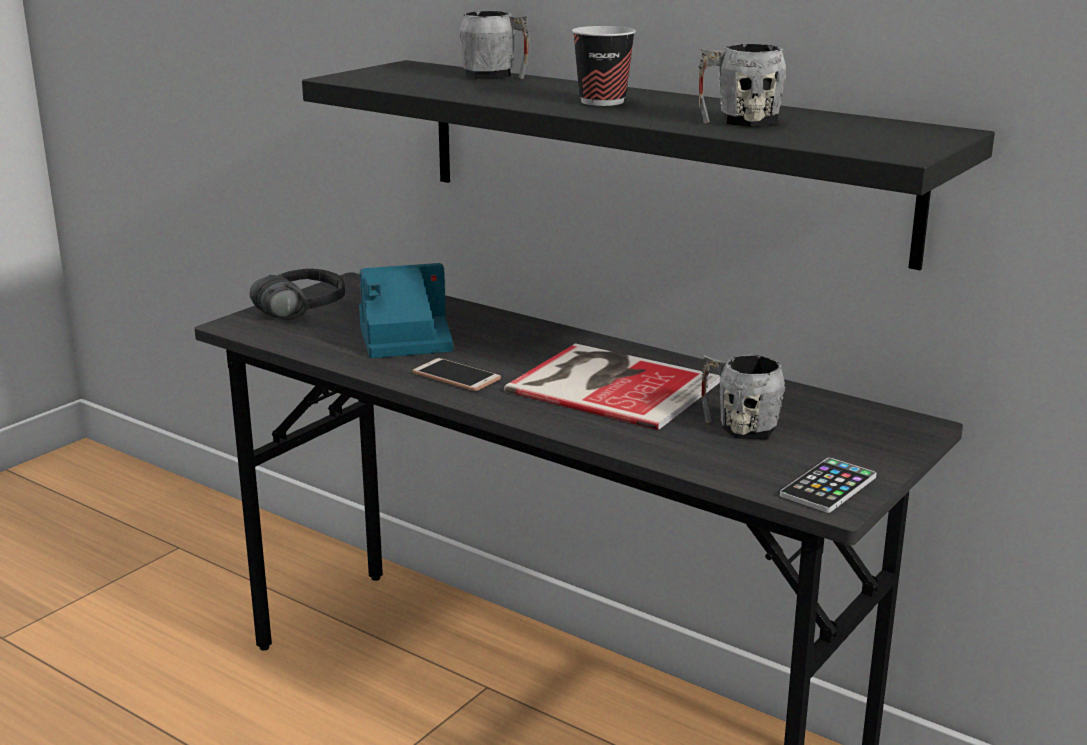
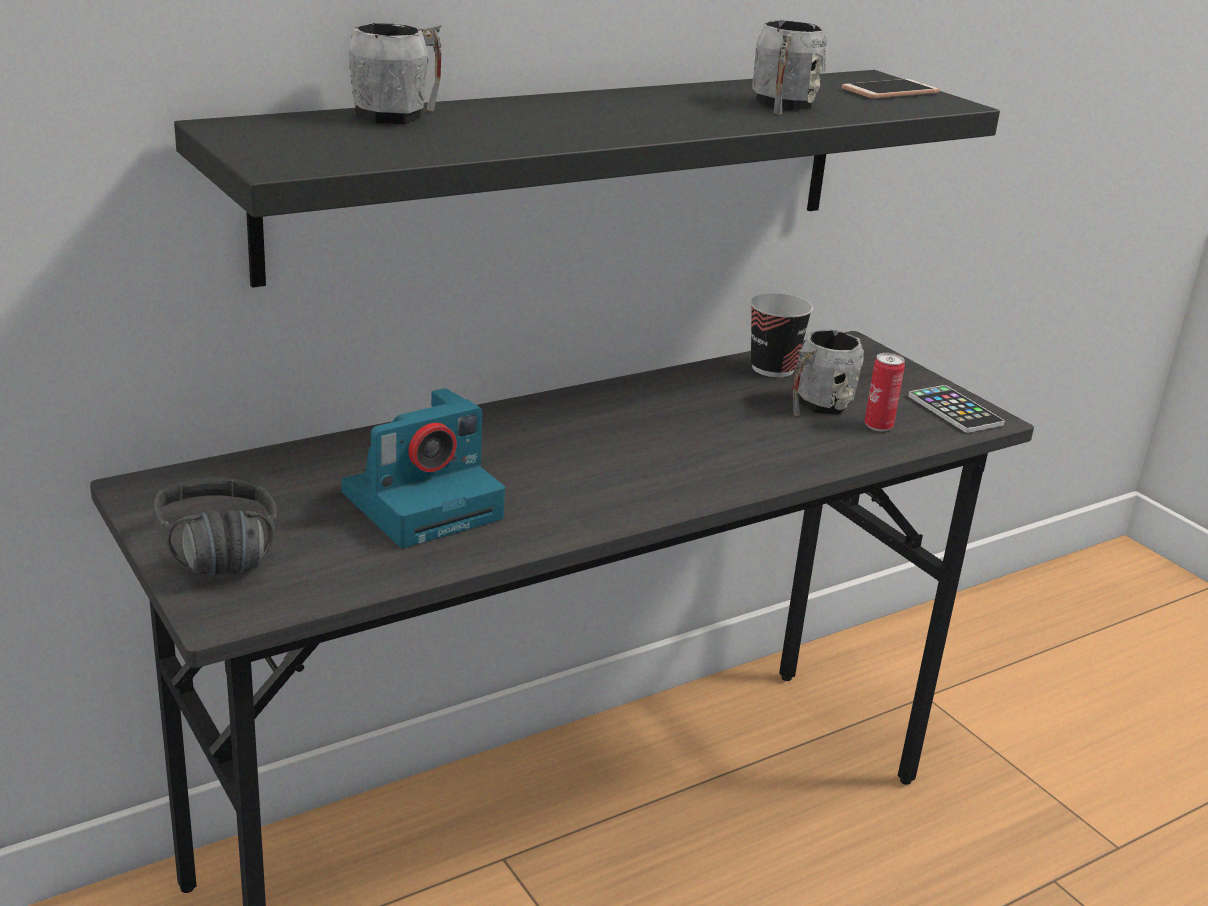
camera: 70 degrees left, 5 degrees up
(403, 339) = (424, 503): camera -> camera turned 135 degrees counterclockwise
(456, 376) = (582, 500): phone -> phone (890, 91)
(602, 101) = (625, 116): cup -> cup (773, 368)
(611, 384) = (671, 429): book -> none
(734, 456) = (878, 426): none -> can

